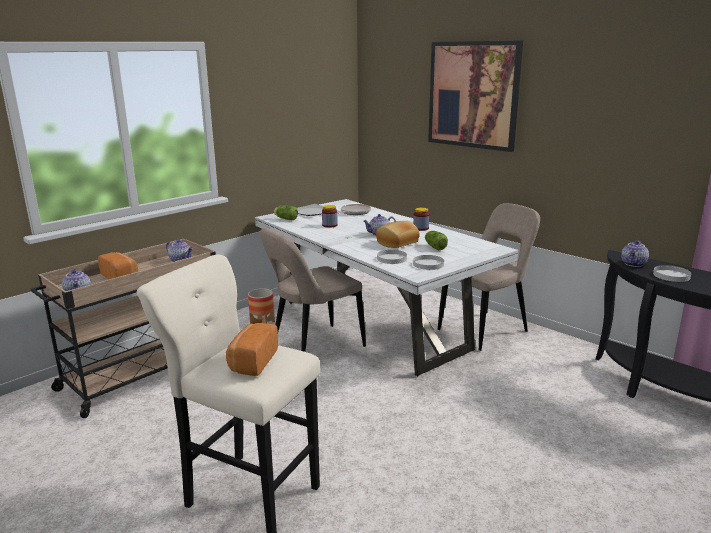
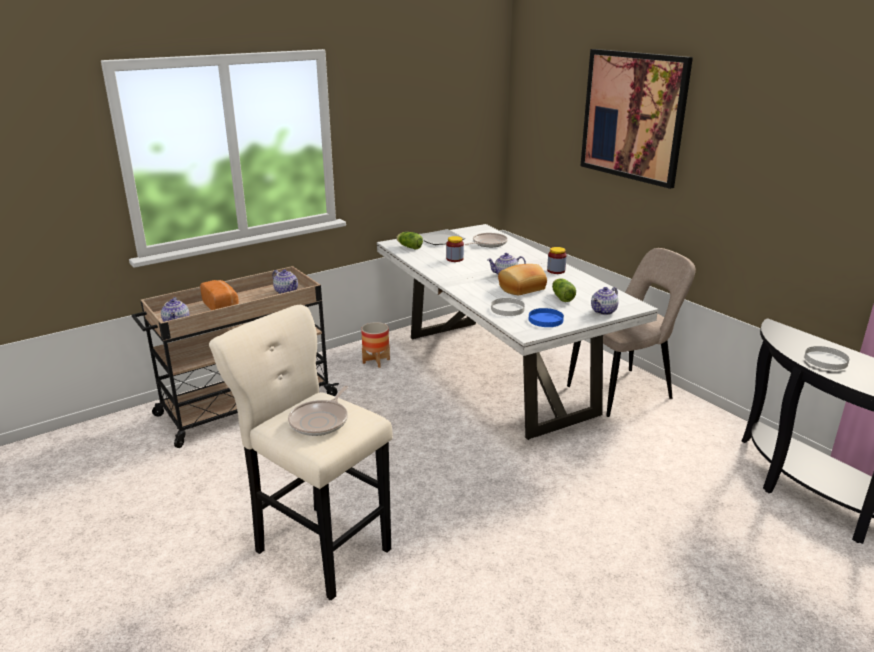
camera: 10 degrees right, 5 degrees up
(252, 362) = (321, 421): bread -> frying pan
(314, 348) = (424, 394): beige chair -> none
(428, 264) = (546, 320): white plate -> blue plate
(634, 264) = (787, 341): teapot -> teapot (604, 312)

